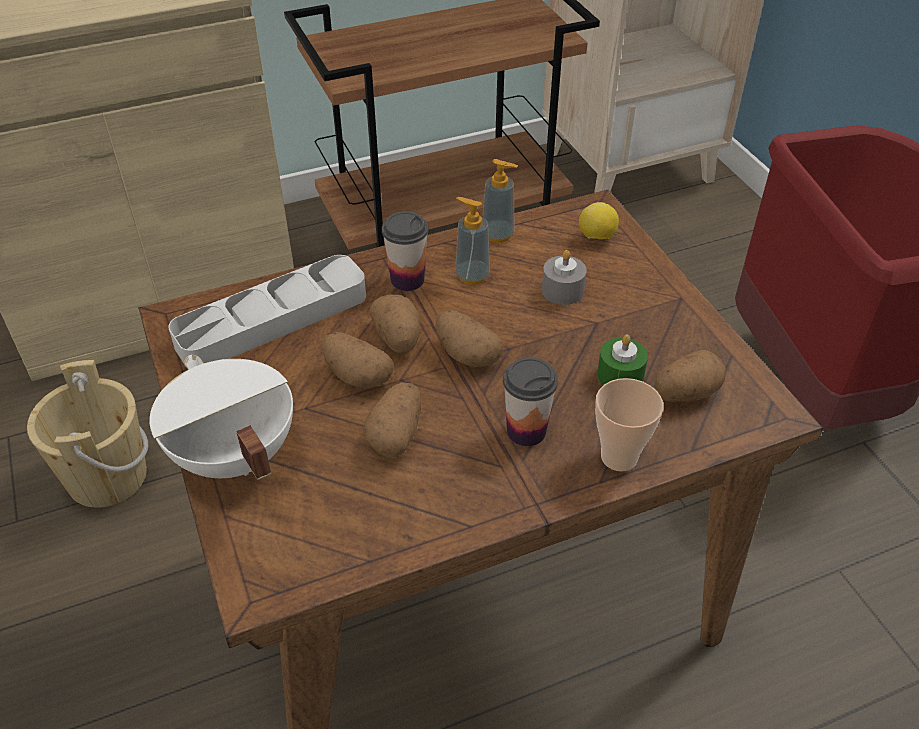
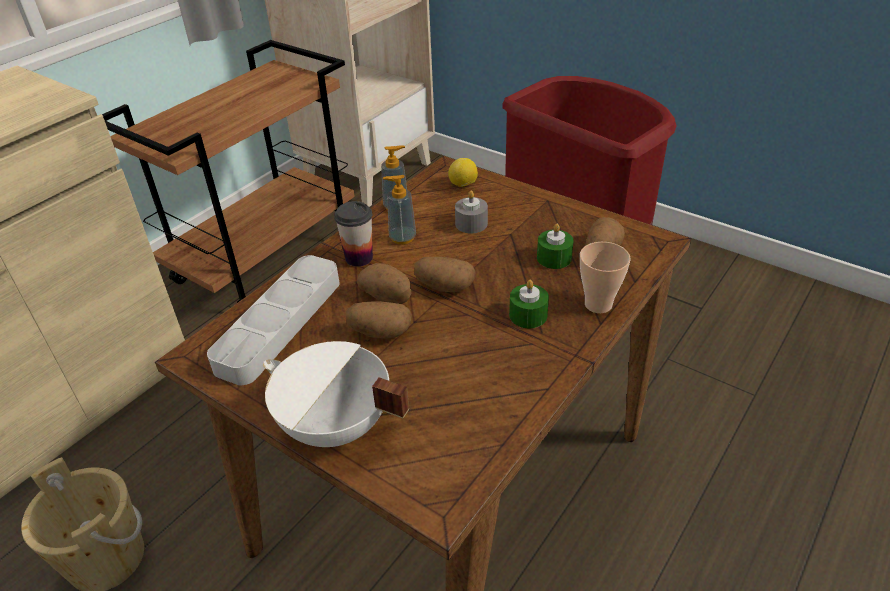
camera: 30 degrees left, 5 degrees down
(396, 434) = (444, 356): potato -> none
(526, 431) = (528, 315): cup -> green candle

